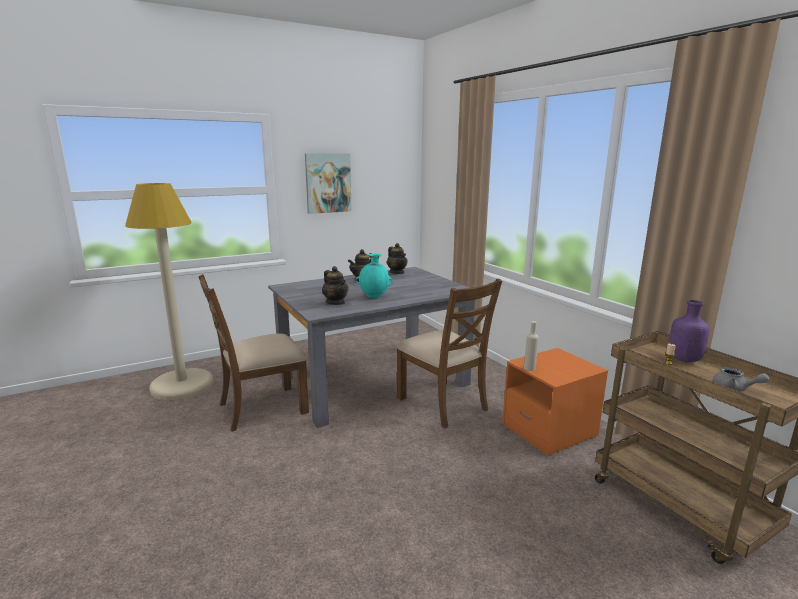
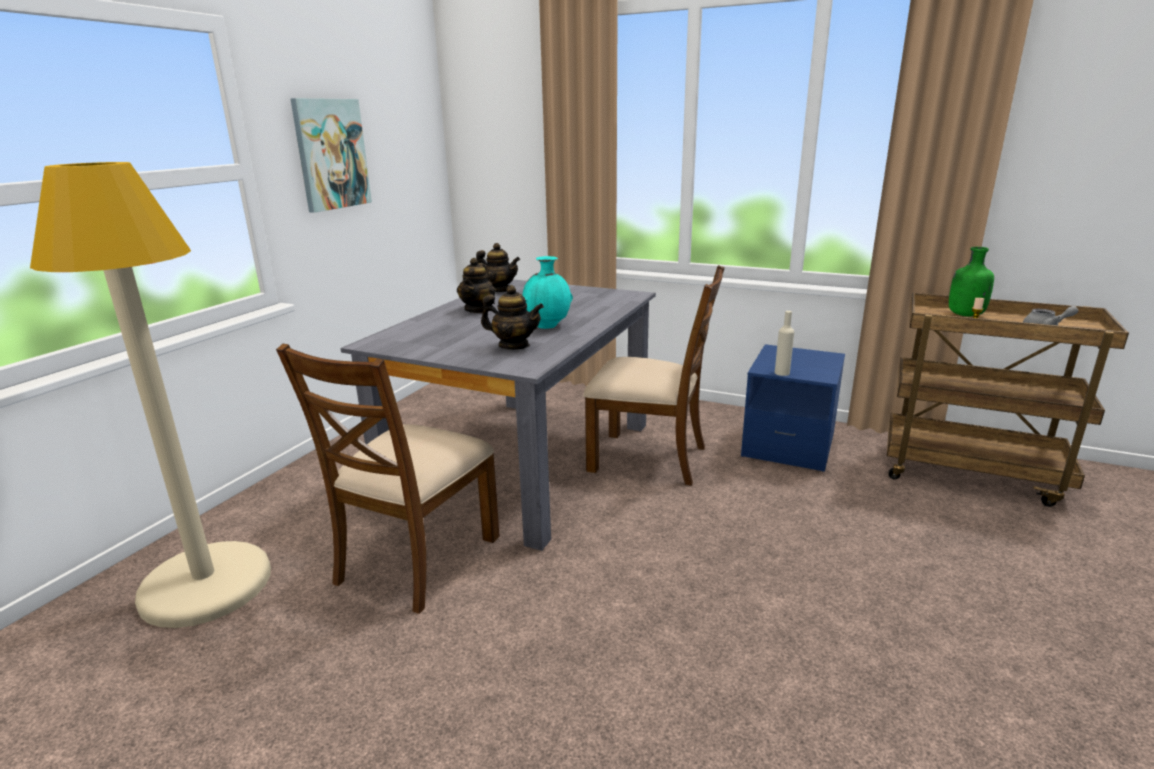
camera: 35 degrees left, 5 degrees up
(549, 430) = (788, 446): orange nightstand -> blue nightstand
(683, 359) = (964, 315): purple bottle -> green bottle

